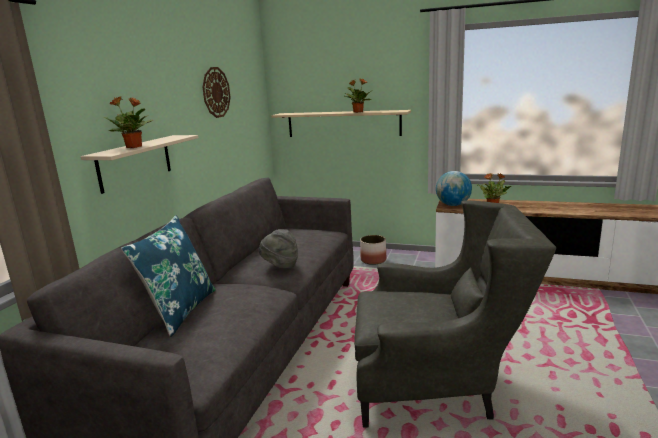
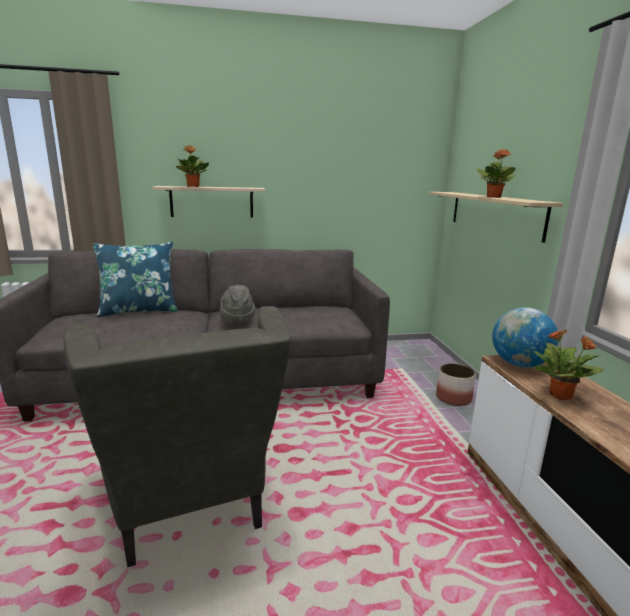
camera: 60 degrees right, 0 degrees up
(216, 92) = (341, 156): wall clock -> none

